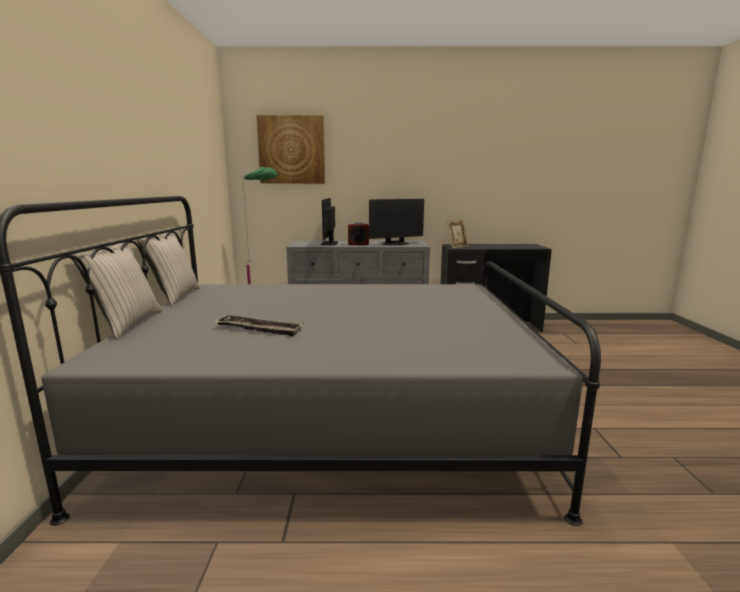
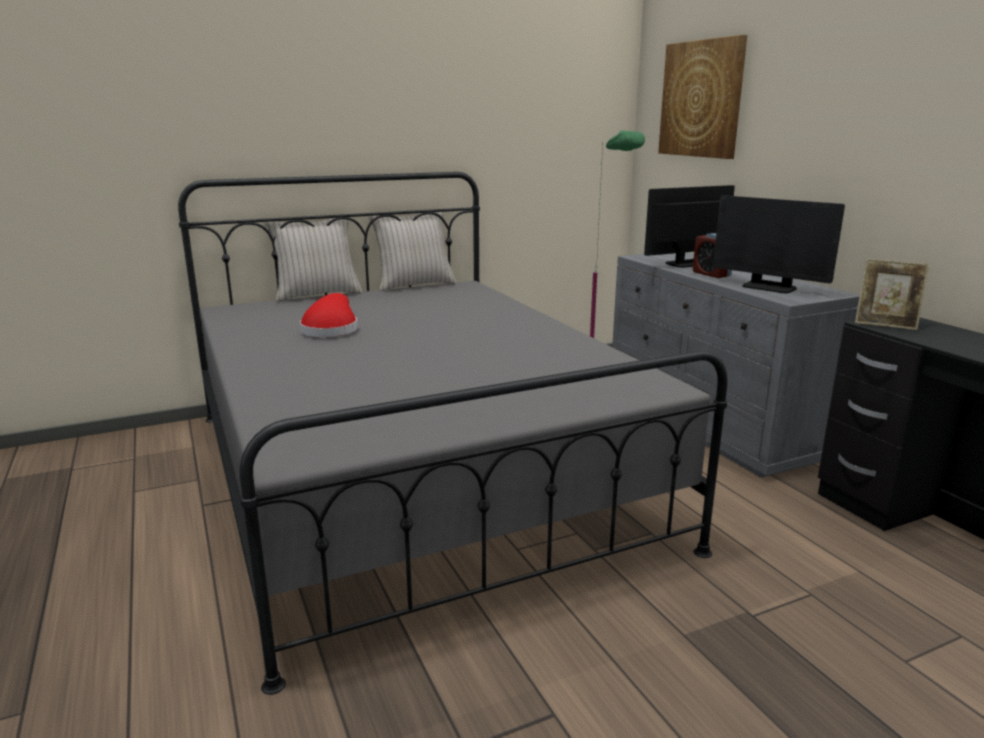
camera: 65 degrees right, 5 degrees up
(259, 329) = (331, 329): tray -> red hat

